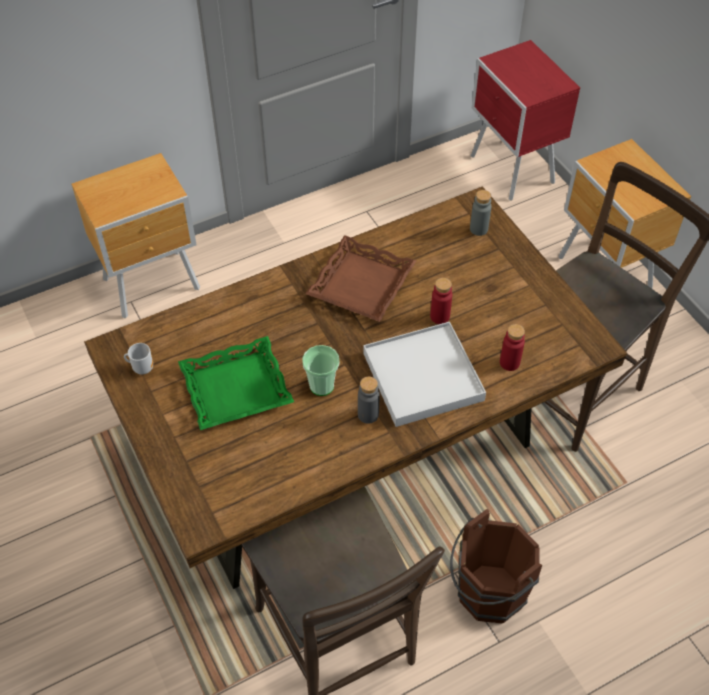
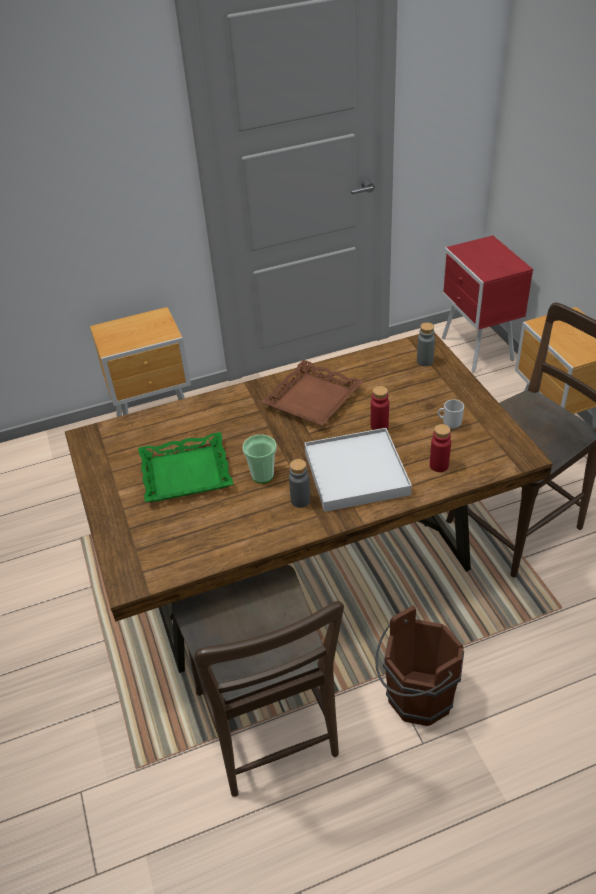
camera: 10 degrees right, 10 degrees down
(142, 368) = (108, 453): mug -> mug (450, 424)

